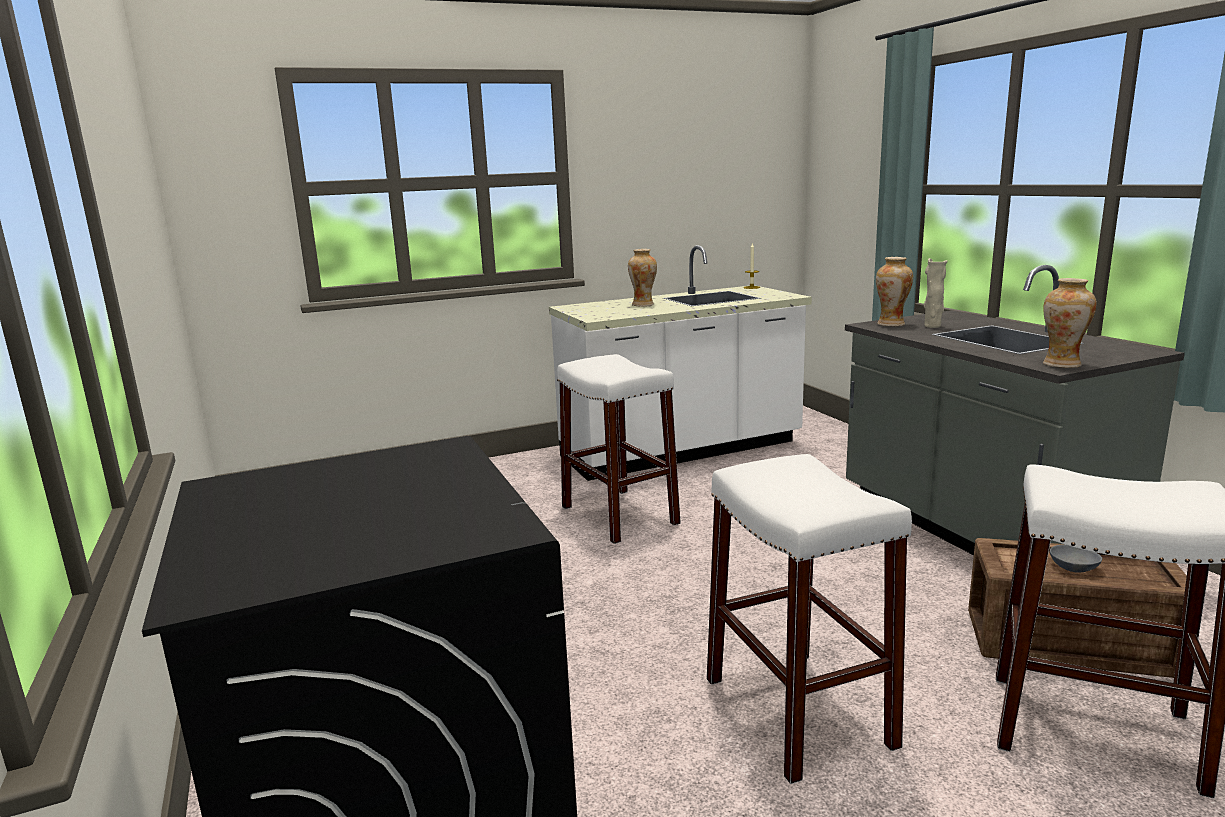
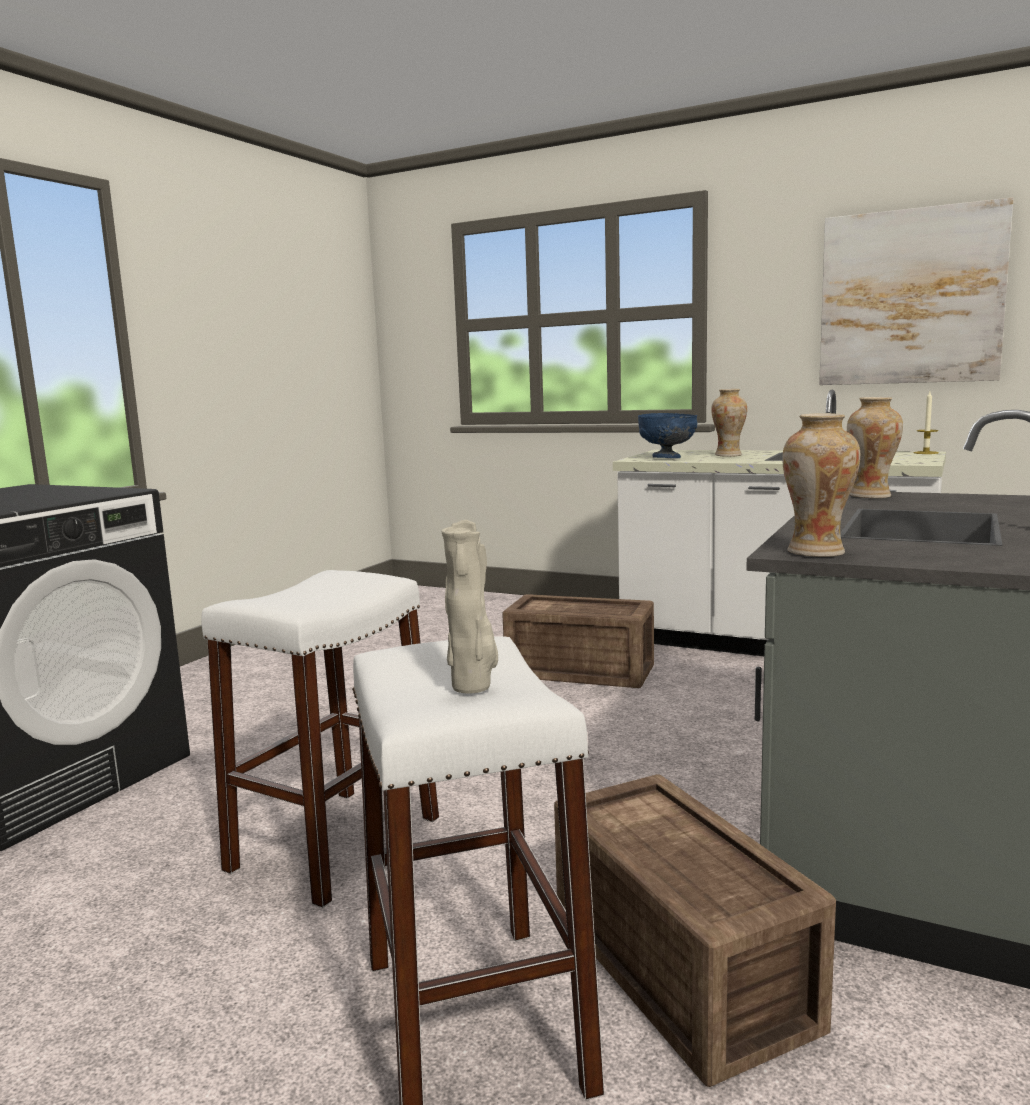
camera: 50 degrees right, 5 degrees down
(612, 313) = (667, 458): none -> blue bowl
(619, 515) = (581, 672): white stool -> crate
(713, 172) = (910, 297): none -> picture
(932, 326) = (907, 504): beige vase -> beige vase (473, 687)
(1074, 566) = (675, 845): grey bowl -> none

